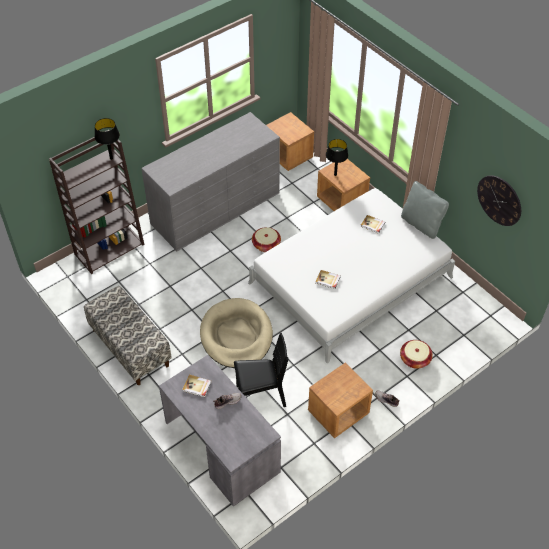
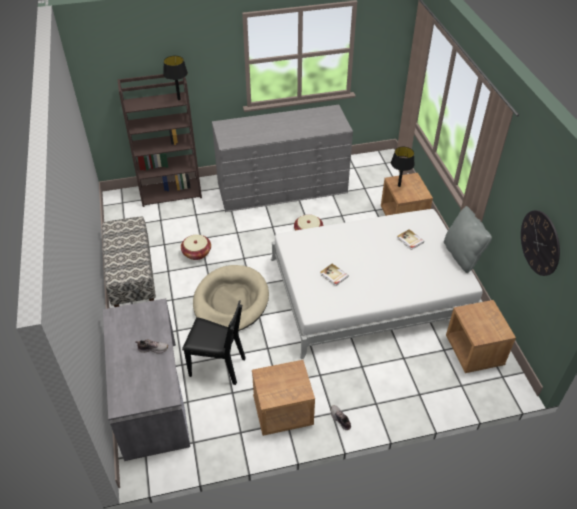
camera: 25 degrees right, 5 degrees down
(197, 386) = (135, 323): book -> none
(289, 156) = (375, 165): brown nightstand -> brown nightstand (474, 351)
(415, 359) = (394, 390): basket -> basket (196, 253)

